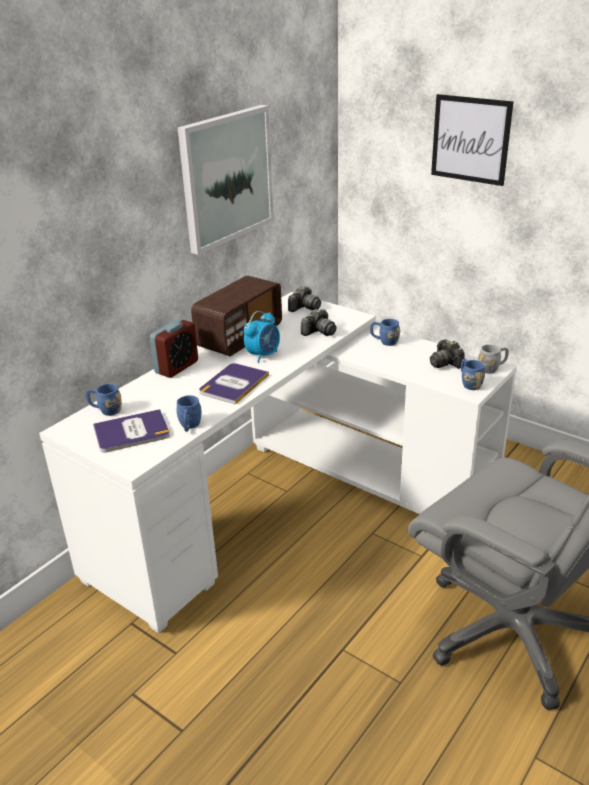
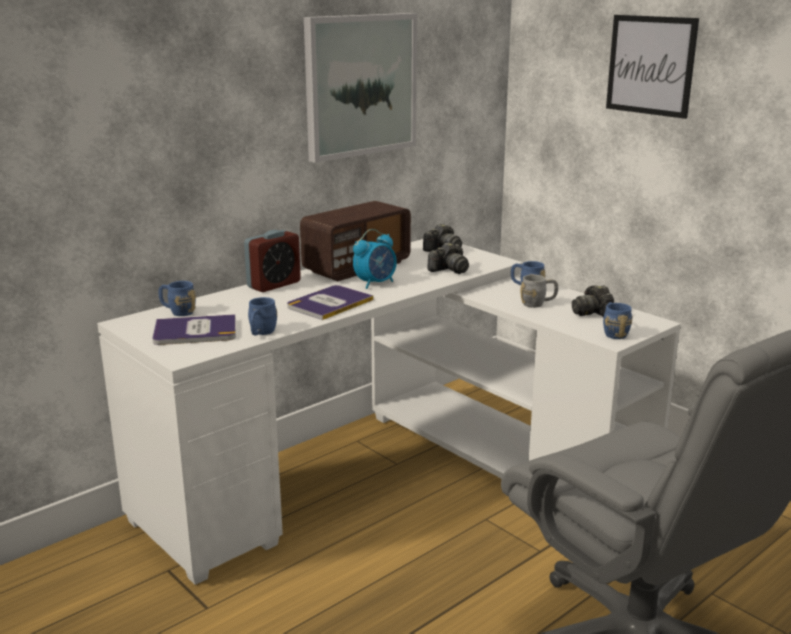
camera: 10 degrees right, 10 degrees down
(492, 368) = (649, 322): grey mug -> grey mug (538, 303)

